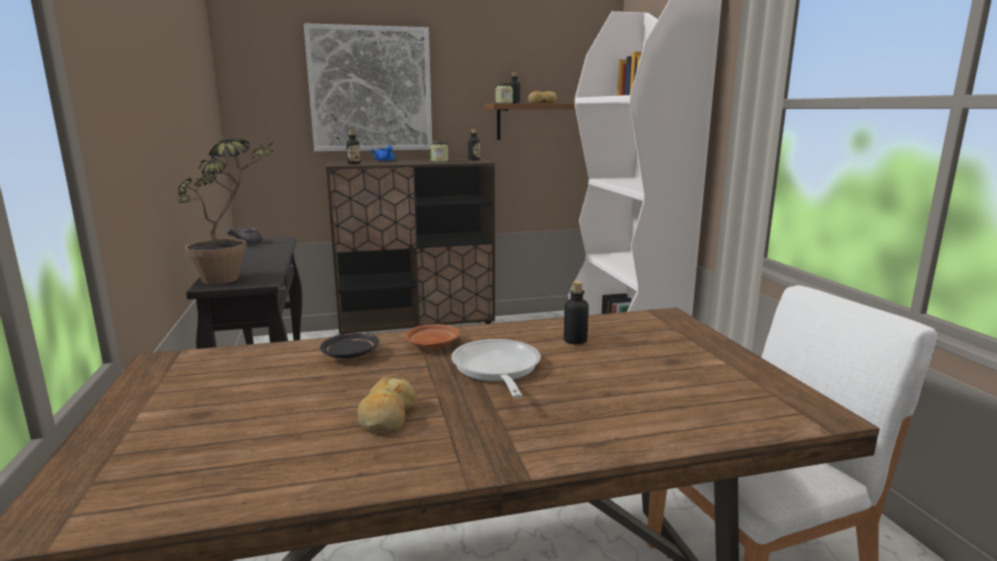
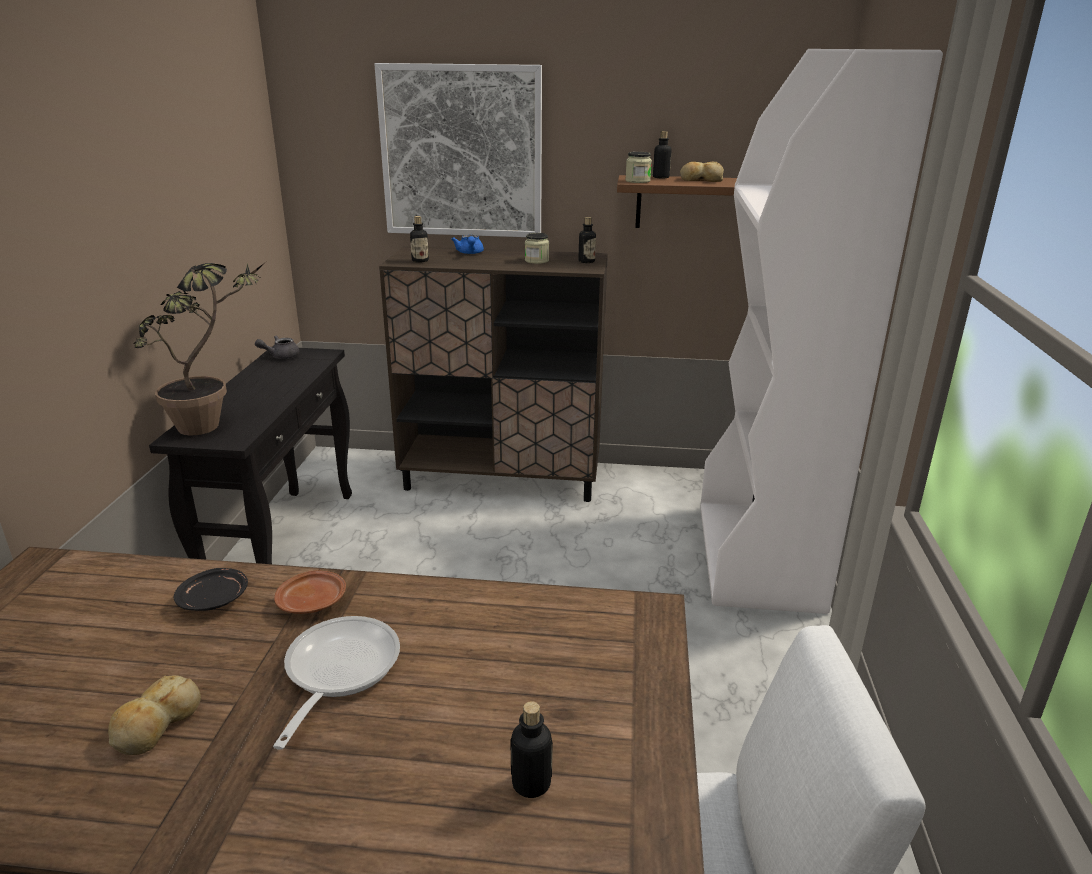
camera: 20 degrees right, 10 degrees up
(575, 340) = (480, 636): bottle -> bottle (531, 783)

